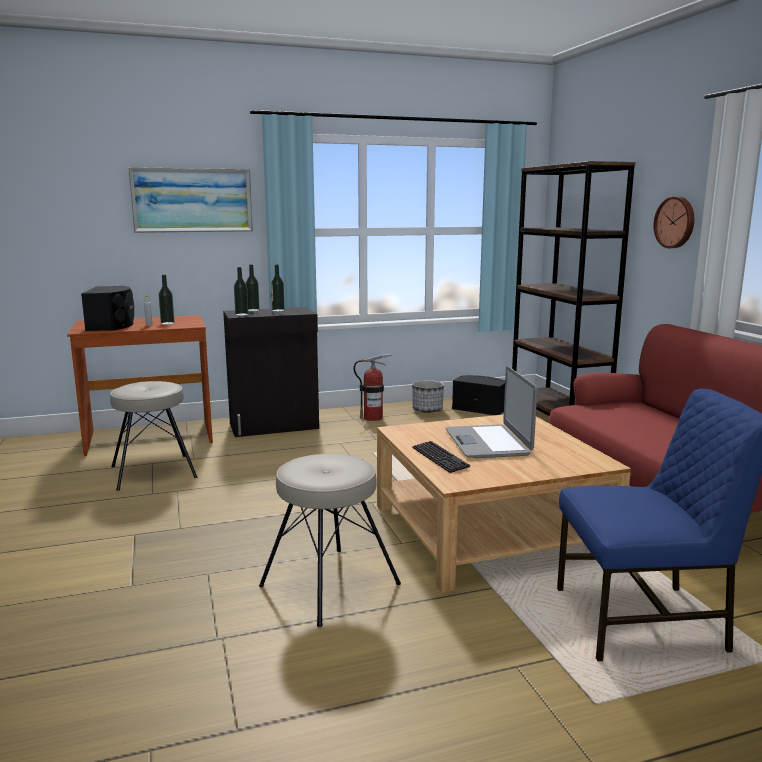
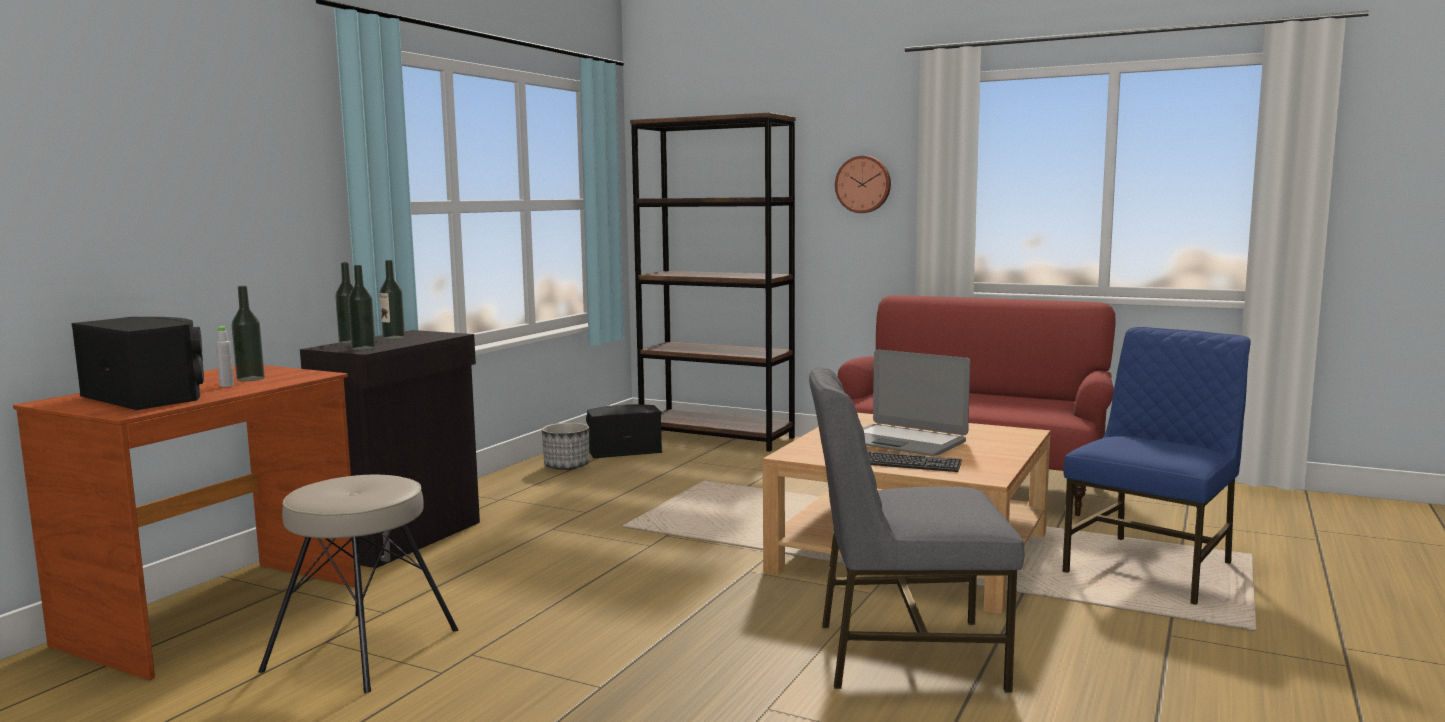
camera: 45 degrees left, 5 degrees down
(192, 200) = (219, 149): picture -> none
(328, 584) = (905, 654): beige stool -> grey chair
(373, 418) = (521, 492): fire extinguisher -> none

